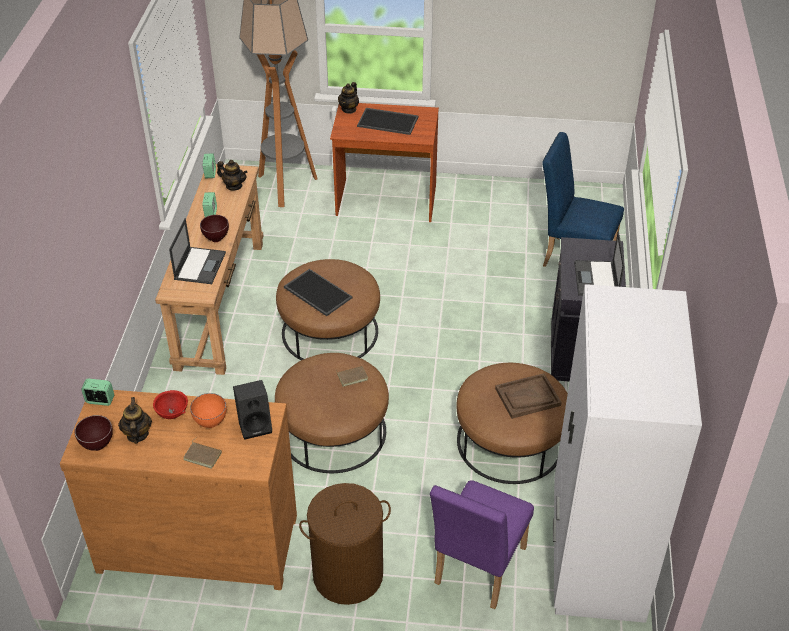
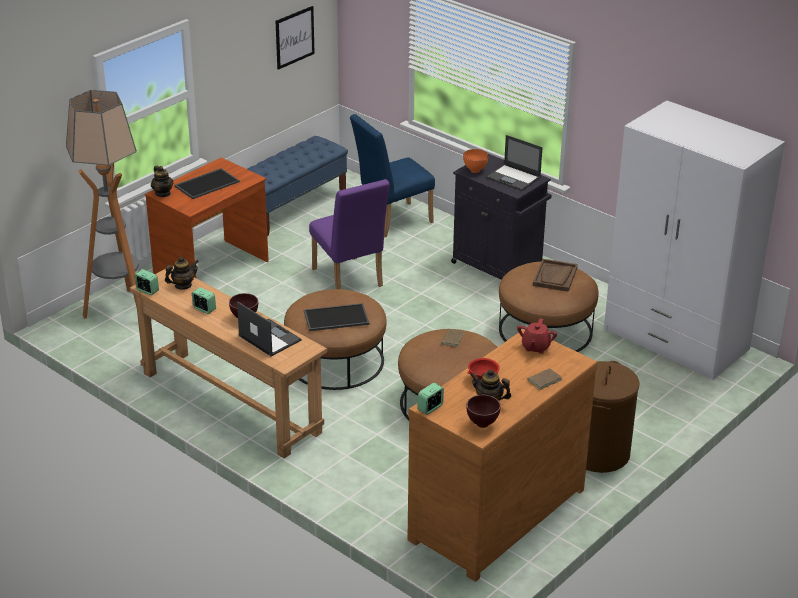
camera: 55 degrees left, 10 degrees down
(211, 424) = (513, 366): orange bowl -> orange bowl (475, 171)
(255, 425) = (535, 347): black speaker -> red teapot
(476, 571) = (648, 395): purple chair -> purple chair (349, 280)
(524, 193) = (292, 207): none -> blue bench
(579, 31) = (294, 37): none -> picture

